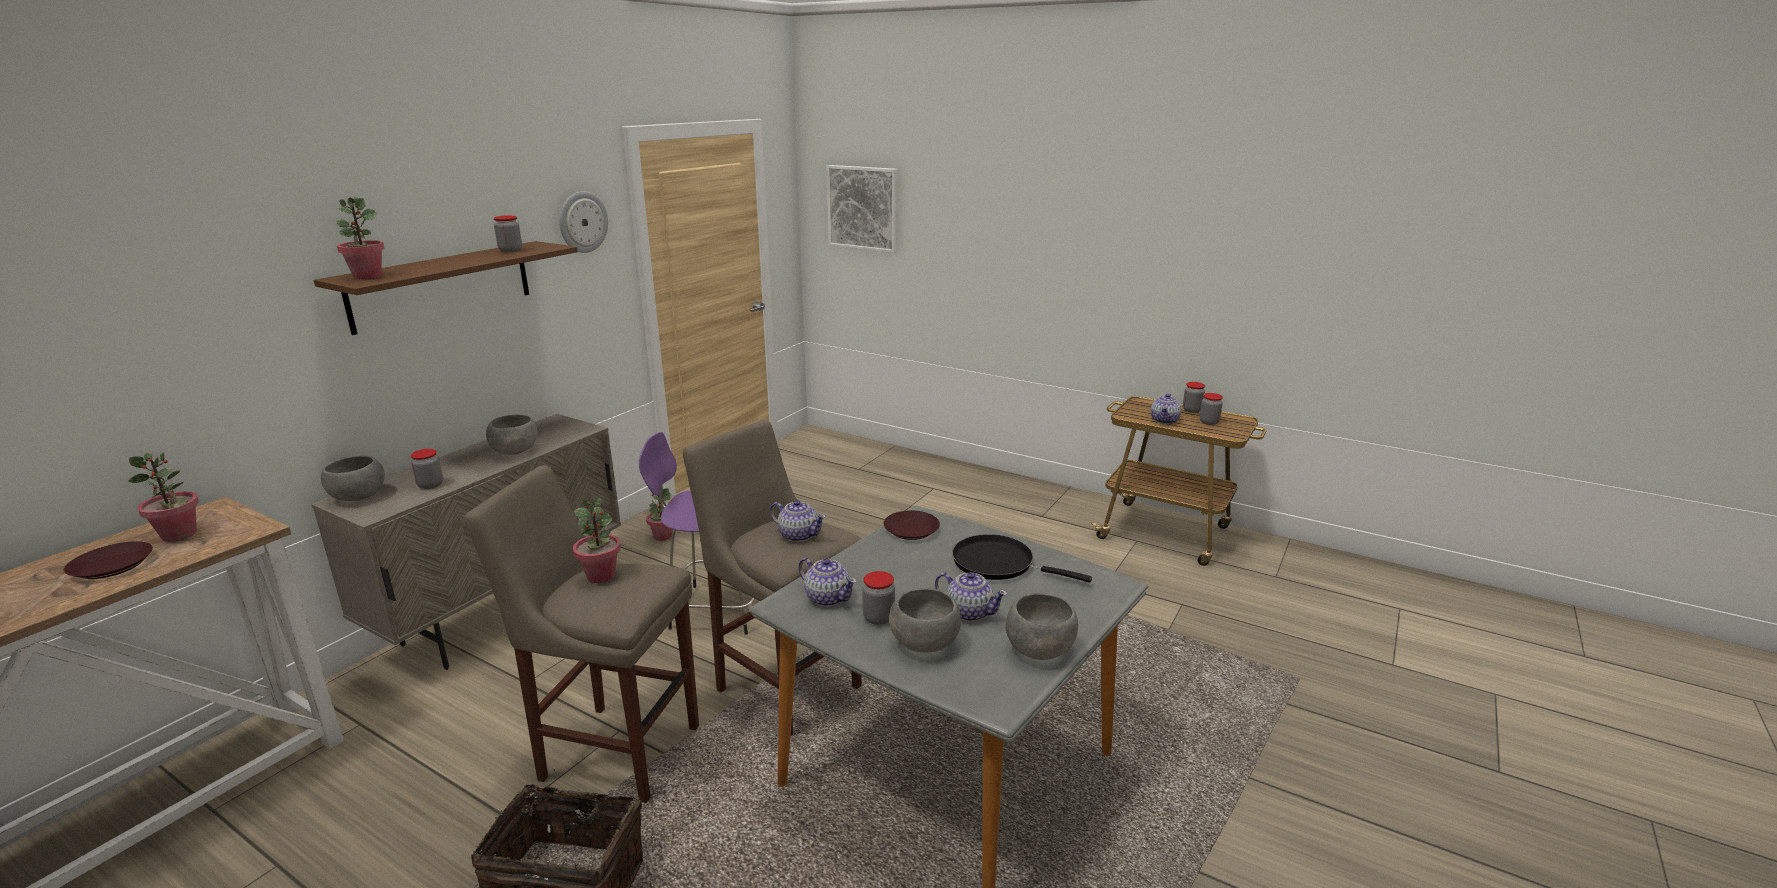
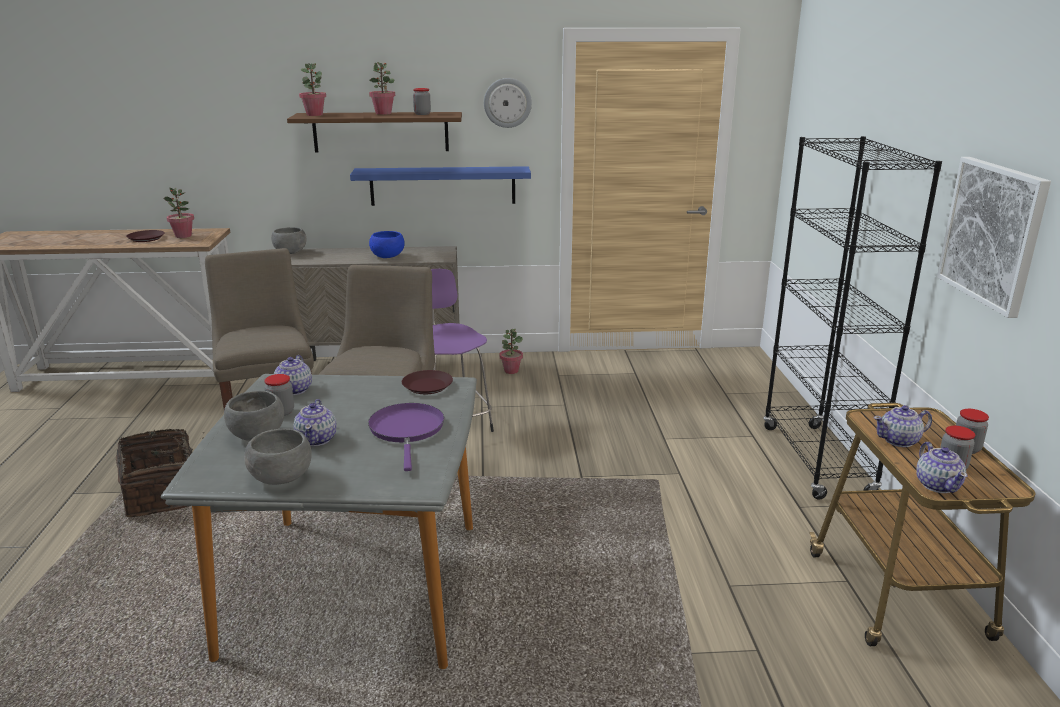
camera: 55 degrees right, 0 degrees up
(430, 485) = (321, 258): jar -> none
(515, 451) = (387, 257): grey bowl -> blue bowl
(527, 341) = (443, 186): none -> blue shelf
(601, 575) = (271, 329): potted plant -> potted plant (383, 113)
(798, 535) = (381, 358): teapot -> teapot (937, 485)
(863, 208) = (817, 128): picture -> picture (992, 233)
(994, 484) = (816, 461): none -> black bookcase
(999, 564) = (407, 431): black frying pan -> purple frying pan

